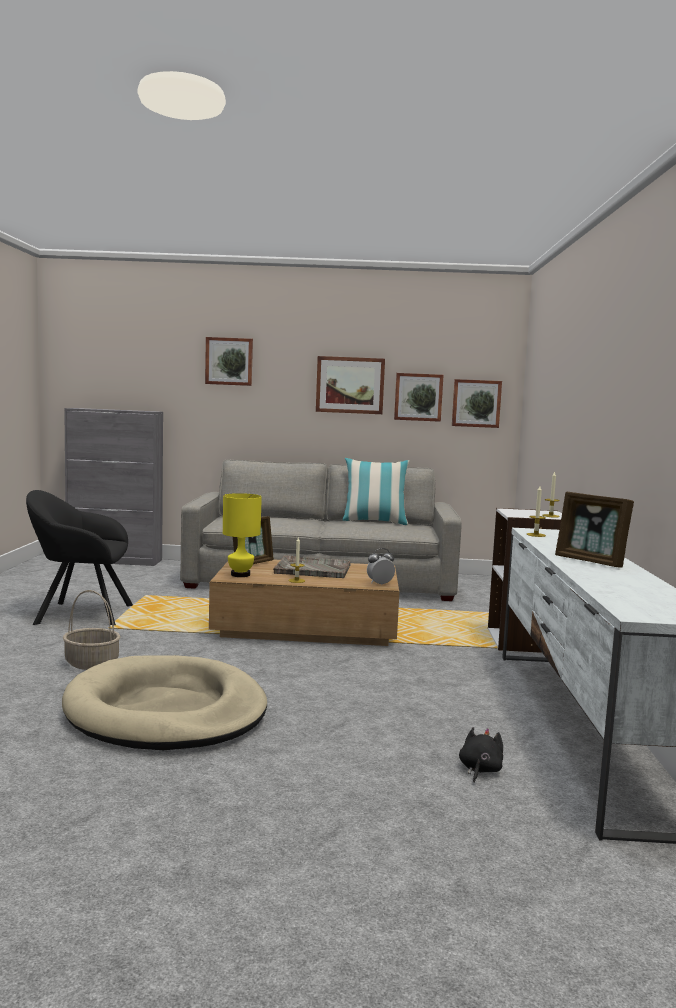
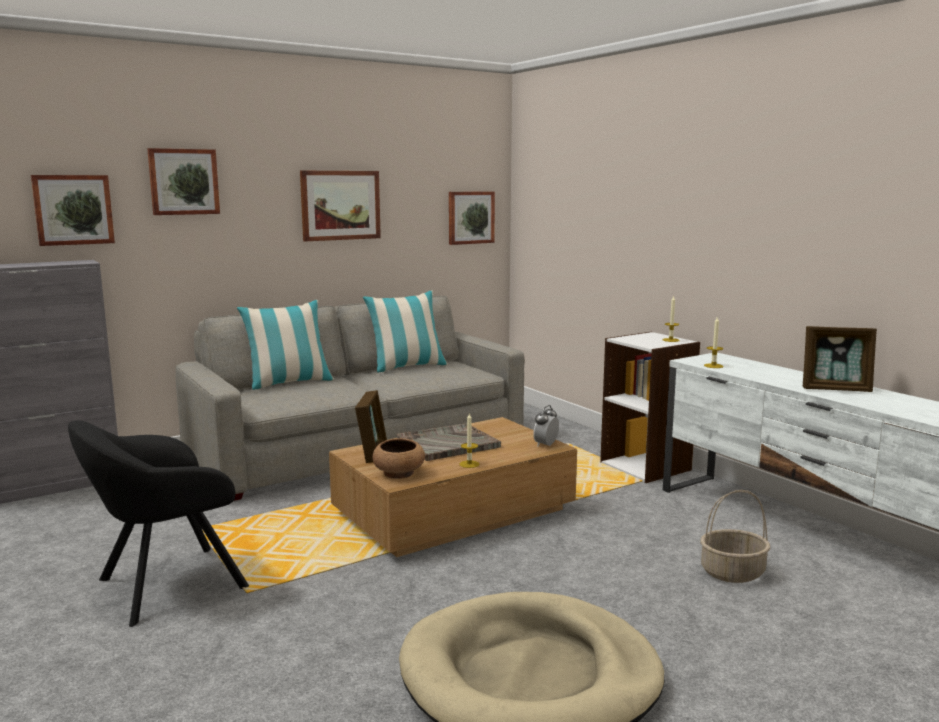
camera: 35 degrees left, 5 degrees up
(91, 663) = (327, 652): basket -> basket (732, 573)
(240, 575) = (399, 473): yellow table lamp -> brown bowl
(271, 516) = (289, 383): none -> pillow
(418, 397) = (414, 214): picture -> picture (73, 209)
(479, 770) = (852, 613): black plush toy -> none

